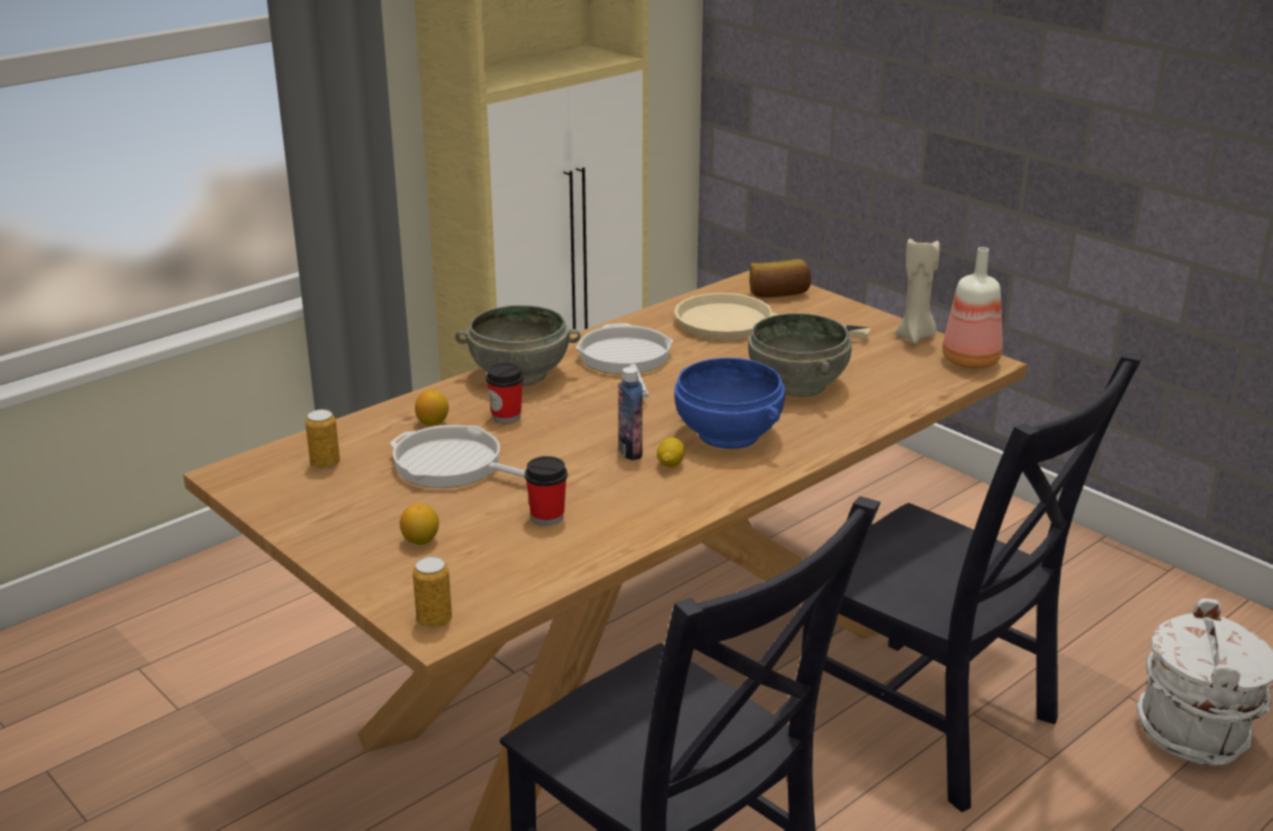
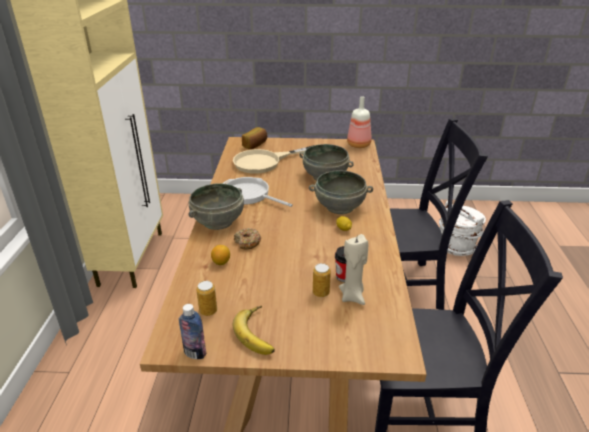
camera: 45 degrees left, 5 degrees up
(333, 514) = (259, 333): none -> banana
(421, 541) = (319, 319): lemon -> none
(434, 620) = (391, 351): can -> can (321, 293)
(455, 466) = (268, 276): frying pan -> none
(506, 416) = (247, 242): cup -> donut
(630, 452) = (321, 232): bottle -> bottle (195, 353)
(729, 434) = (340, 206): blue bowl -> grey bowl
(915, 337) = (328, 143): beige candle -> beige candle (352, 296)

